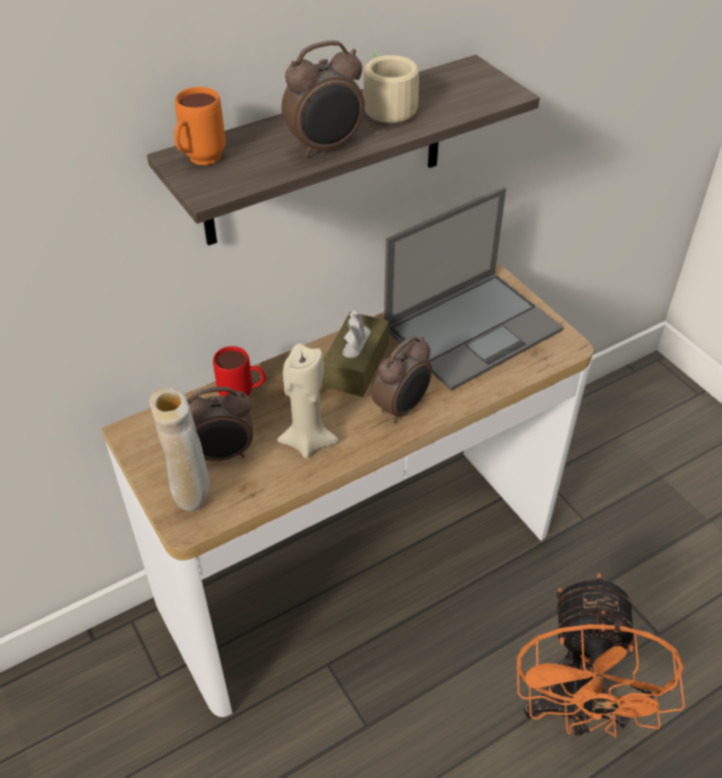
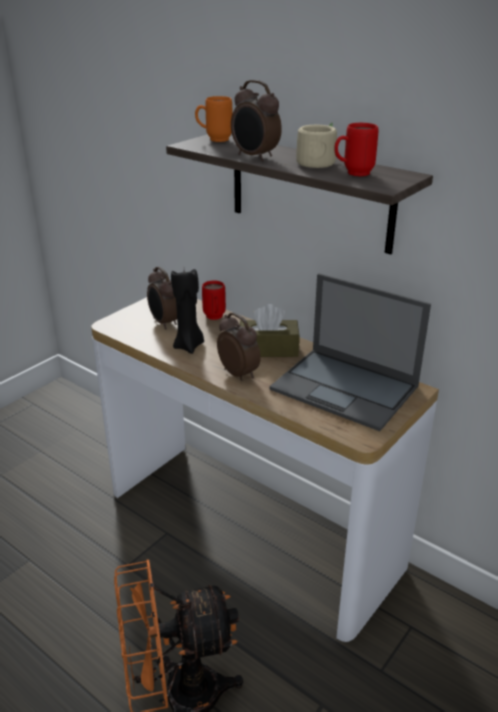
camera: 70 degrees right, 15 degrees down
(193, 499) = (126, 322): beige vase -> none
(307, 441) = (189, 346): beige candle -> black candle
(402, 408) = (239, 373): alarm clock -> alarm clock turned 150 degrees counterclockwise
(448, 99) = (352, 174): none -> red mug

